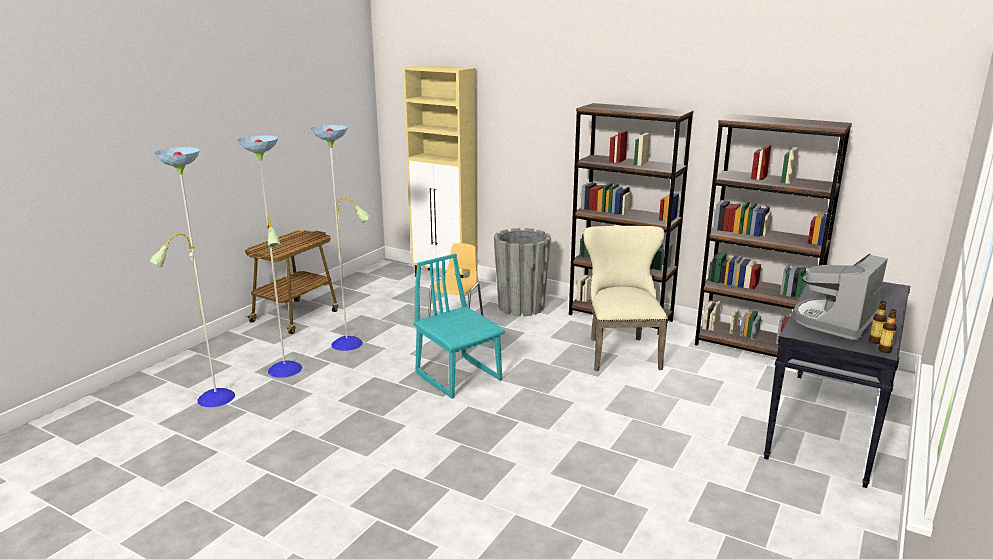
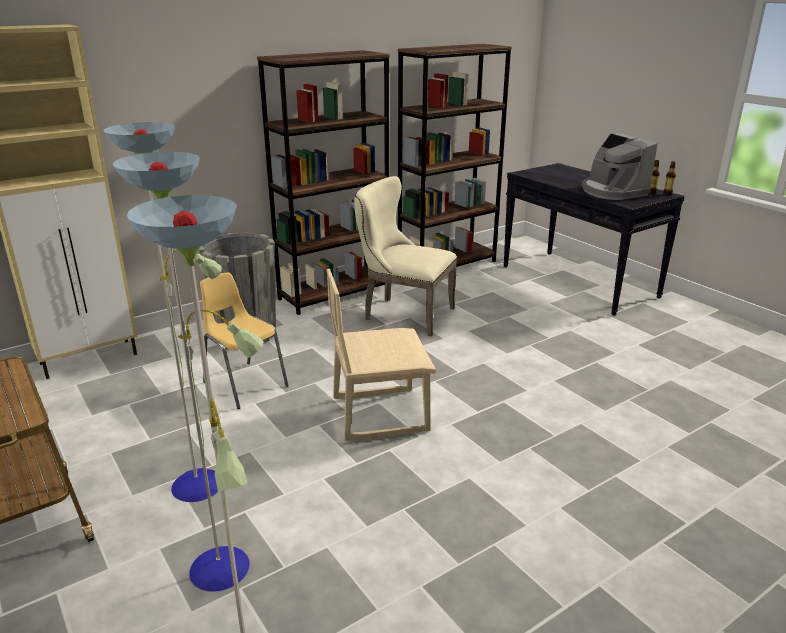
camera: 65 degrees left, 5 degrees up
(459, 376) = (379, 414): turquoise chair -> beige chair

